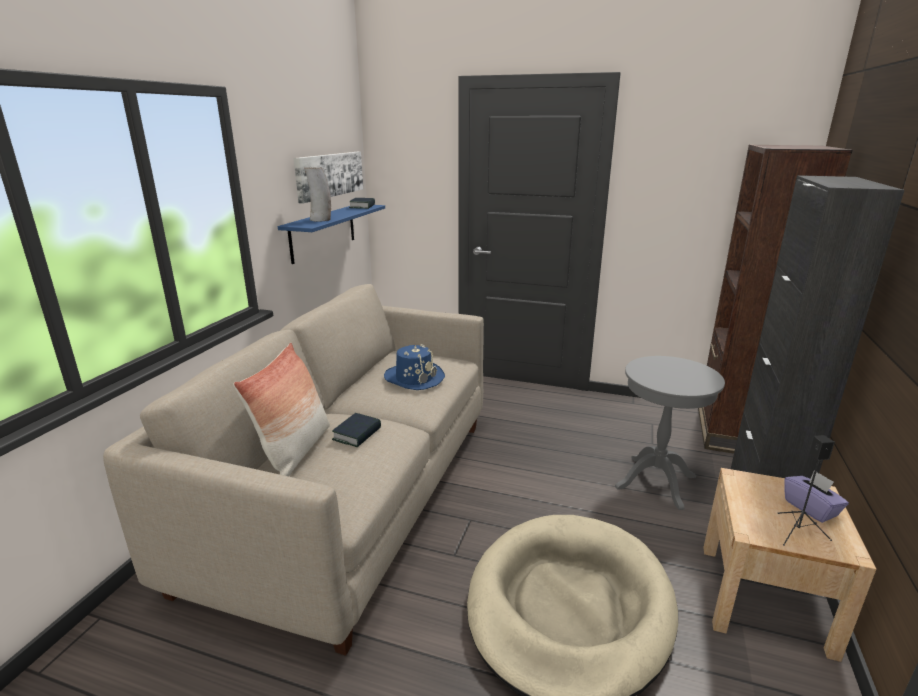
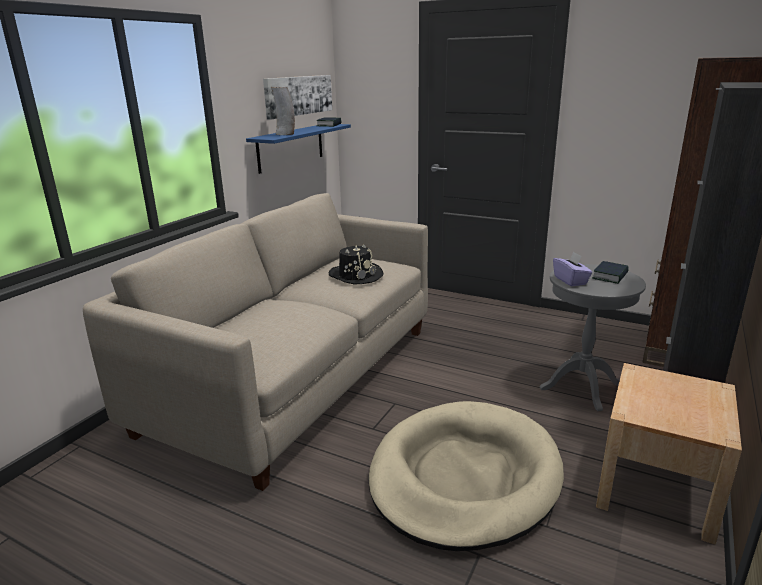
camera: 10 degrees right, 0 degrees up
(295, 451) = (237, 323): pillow -> none
(357, 434) = (291, 313): book -> book (610, 276)
(414, 378) = (355, 275): blue hat -> black hat
(798, 532) = (676, 416): black speaker -> none
(810, 508) = (699, 399): purple tissue box -> purple tissue box (570, 280)

